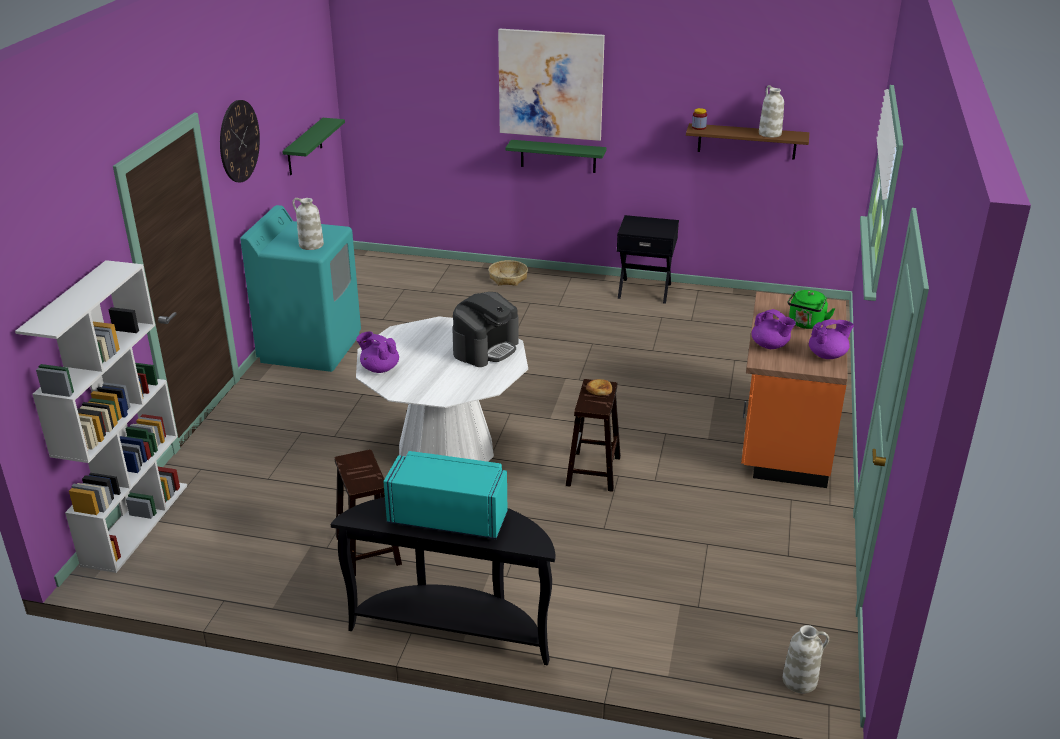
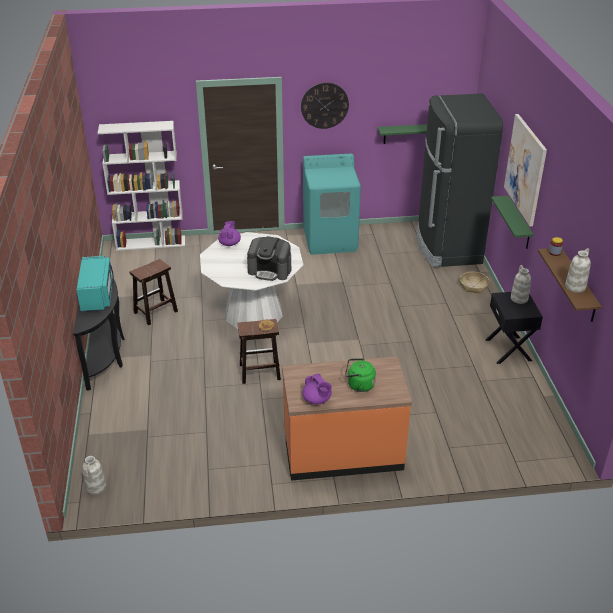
camera: 70 degrees right, 5 degrees up
(310, 245) = (325, 180): white vase -> white vase (519, 298)
(412, 273) = (447, 248): none -> black fridge
(770, 346) = (316, 372): purple teapot -> none

